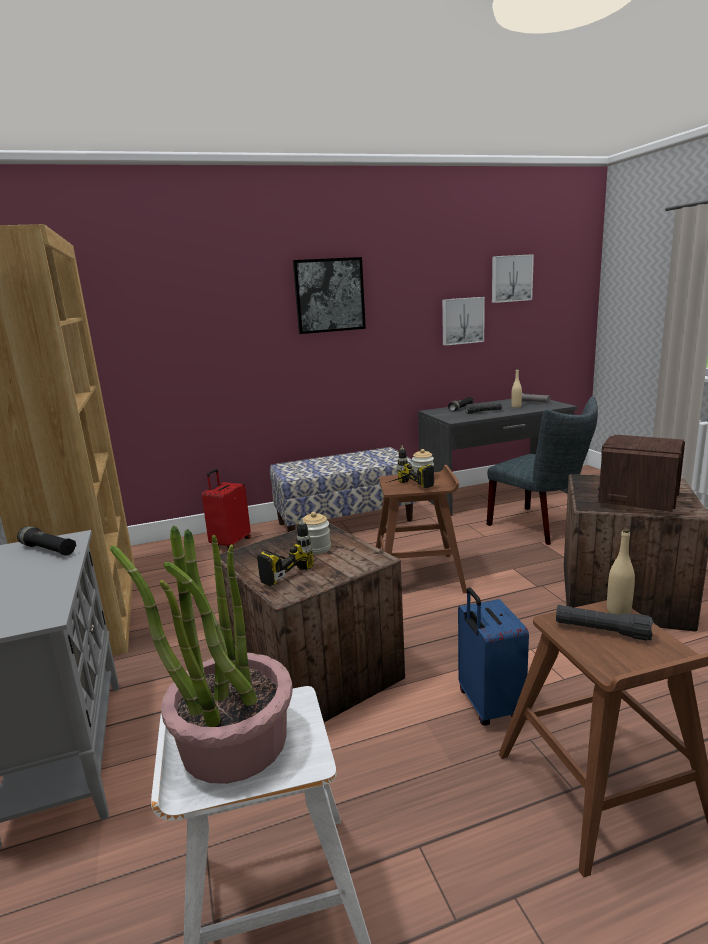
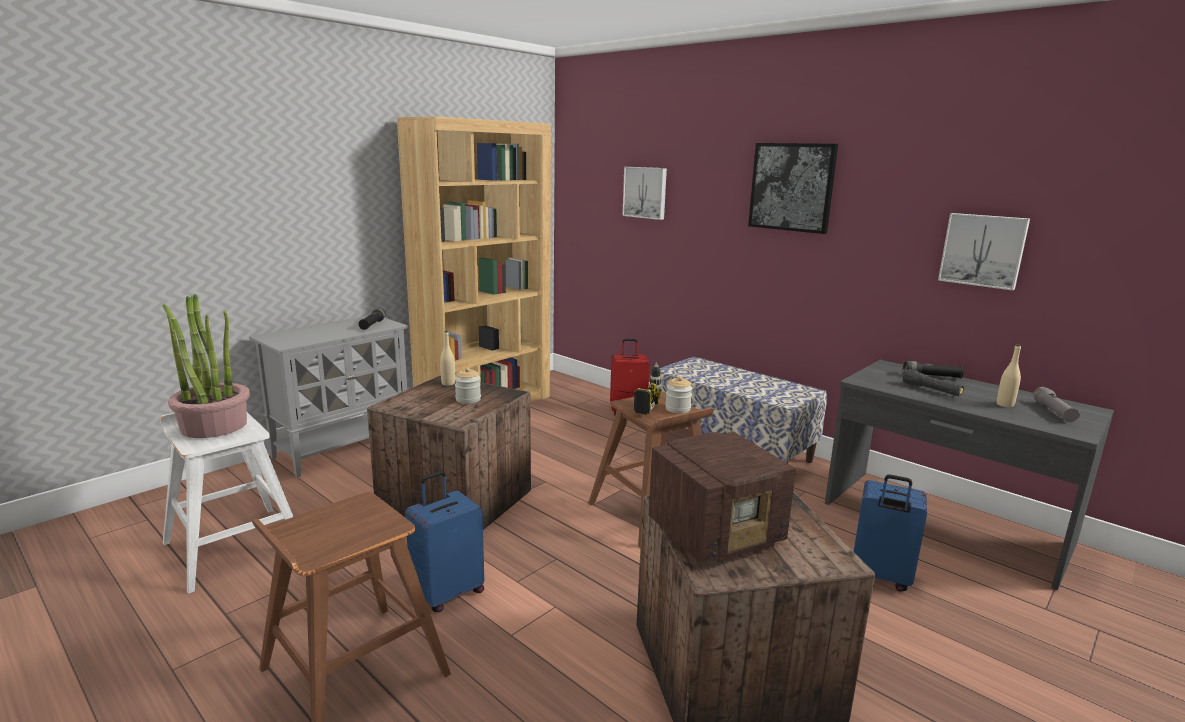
camera: 60 degrees right, 0 degrees up
(276, 570) = (423, 395): power drill -> none
(511, 278) = (1103, 196): picture -> picture (645, 192)
(541, 527) = (879, 577): grey chair -> blue suitcase
(601, 631) = (350, 521): black flashlight -> none
(618, 612) = (387, 528): beige bottle -> beige bottle (448, 383)
(637, 501) = (717, 533): radio -> radio turned 150 degrees clockwise

